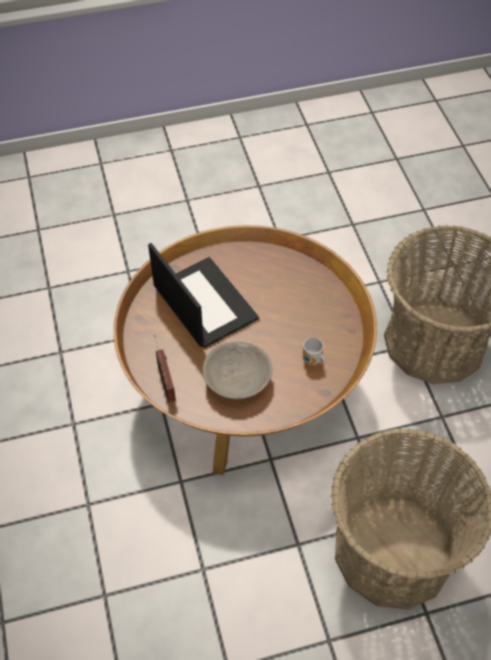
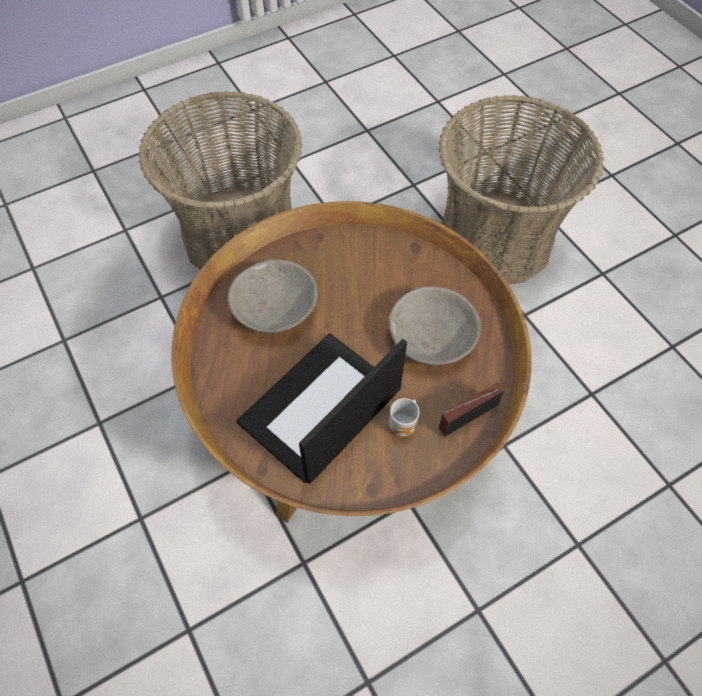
camera: 105 degrees left, 5 degrees up
(291, 292) = (275, 308): none -> grey bowl
(312, 361) = (376, 267): mug -> mug (404, 426)

